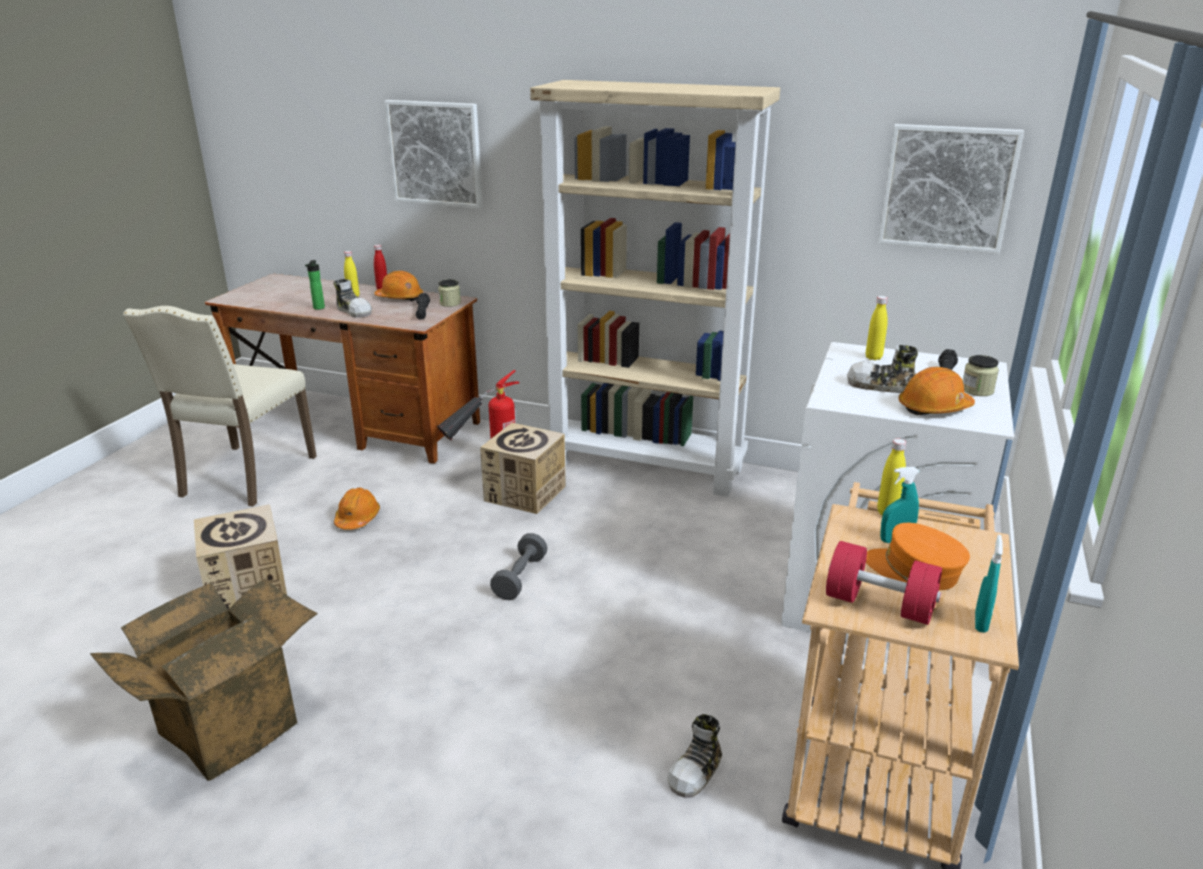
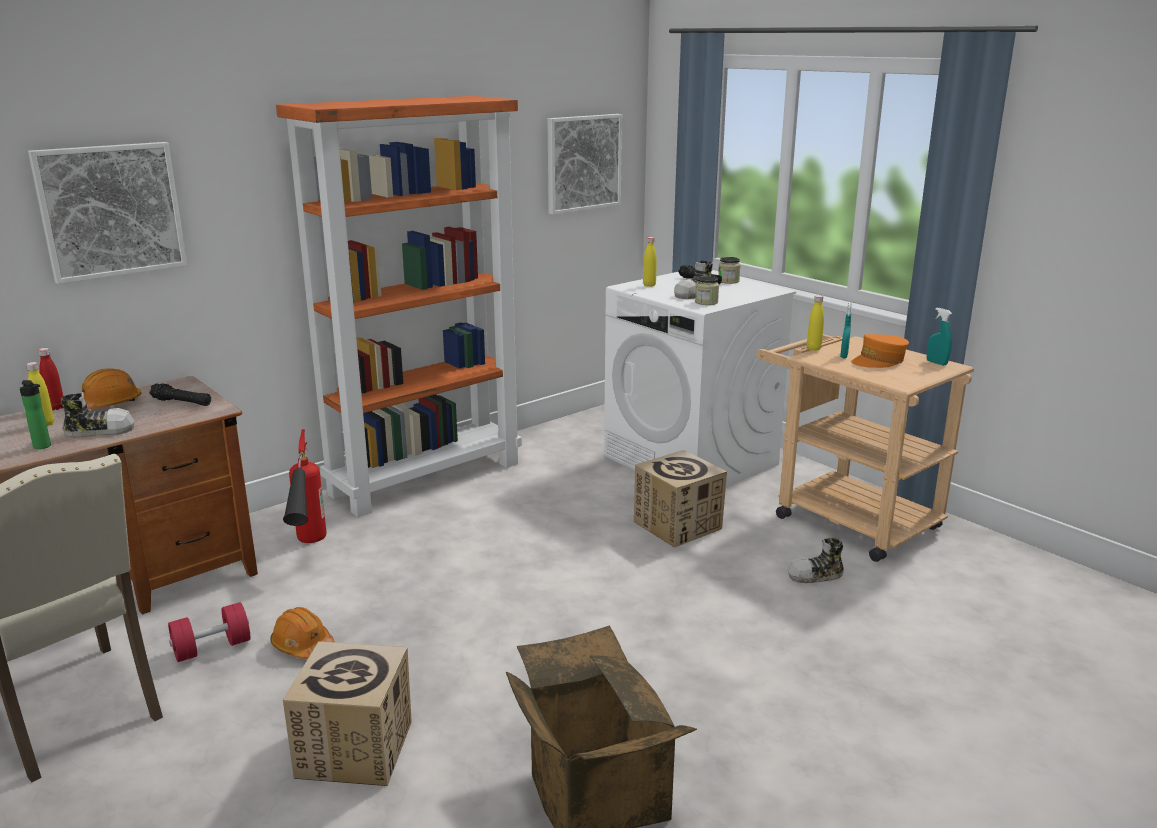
camera: 60 degrees left, 5 degrees down
(450, 303) = (183, 387): jar -> jar (706, 302)
(520, 578) = (525, 580): grey dumbbell -> none
(525, 493) = (390, 542): cardboard box -> cardboard box (678, 525)
(647, 466) = (426, 477): beige bookcase -> orange bookcase
(697, 771) = (816, 575): shoe -> shoe turned 105 degrees clockwise
(879, 605) = (907, 376): red dumbbell -> red dumbbell (212, 648)
(934, 408) = (741, 293): orange hard hat -> none

